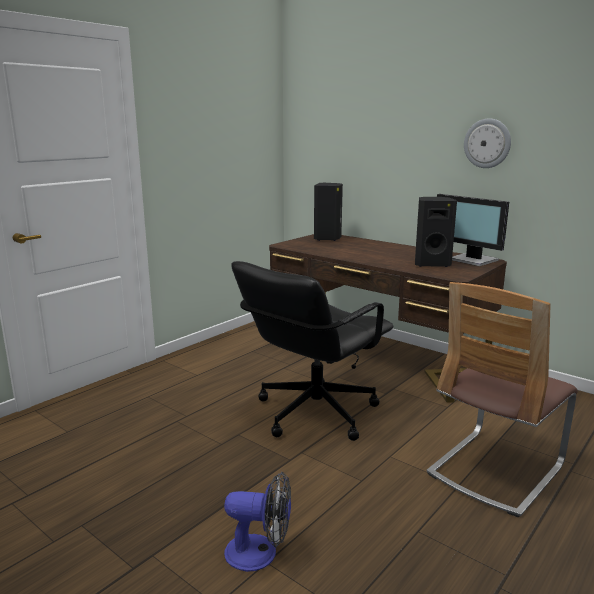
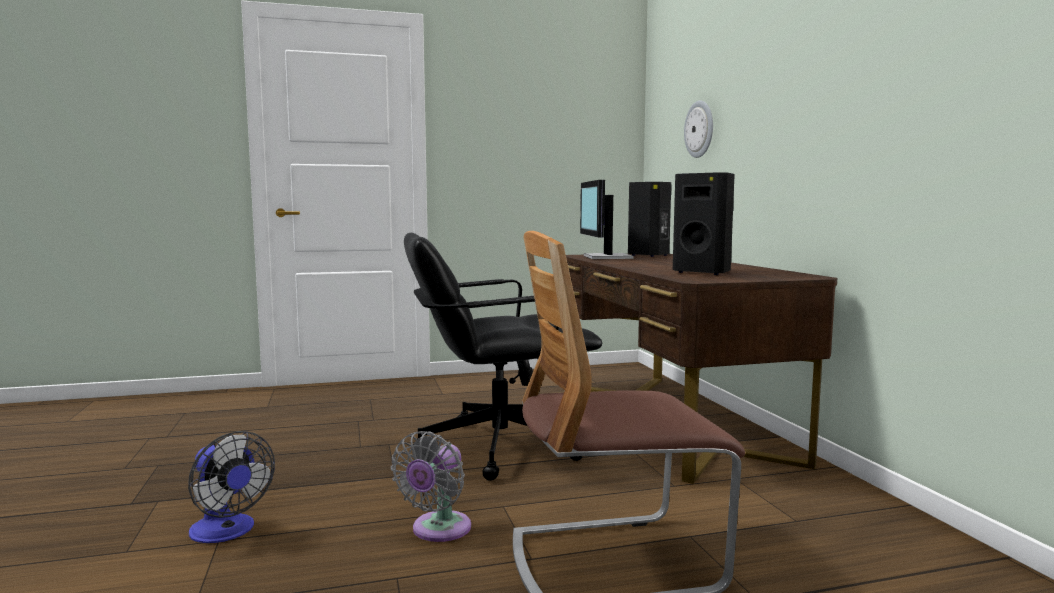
camera: 35 degrees right, 10 degrees down
(385, 489) = (438, 530): none -> grey fan
(472, 260) = (780, 274): monitor -> monitor (605, 257)
(487, 143) = (823, 97): wall clock -> wall clock (700, 129)

